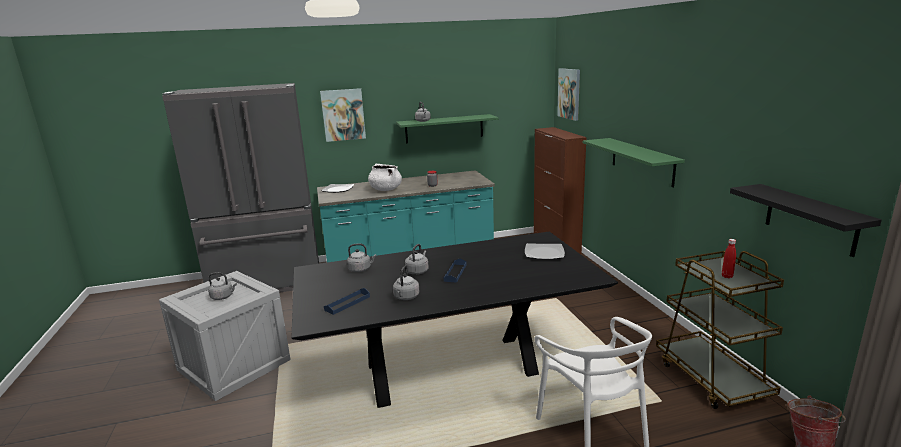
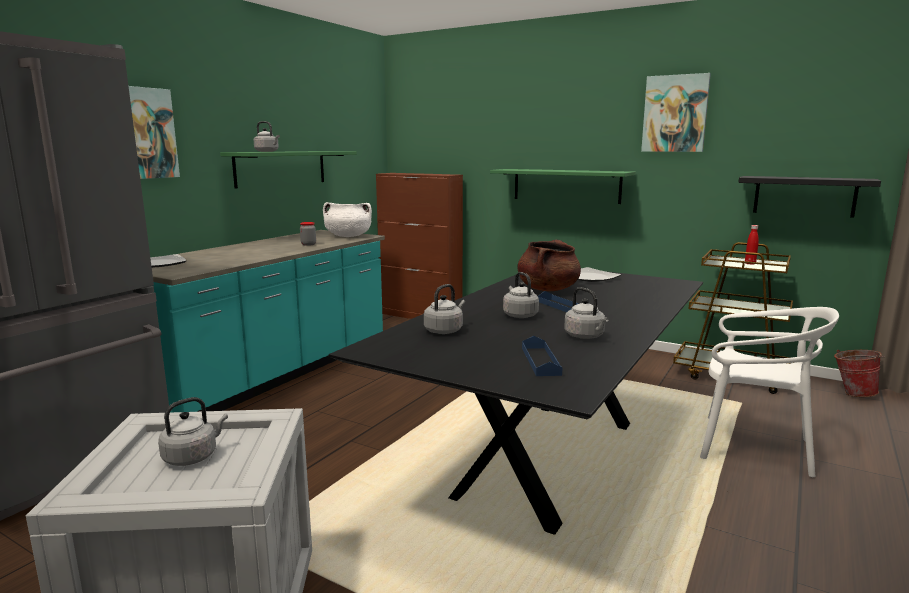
camera: 45 degrees left, 5 degrees down
(385, 189) = (248, 254): white cooking pot -> white cooking pot (348, 236)
(487, 256) = (548, 289): none -> brown cooking pot
(569, 93) = (421, 127): picture -> picture (675, 113)

